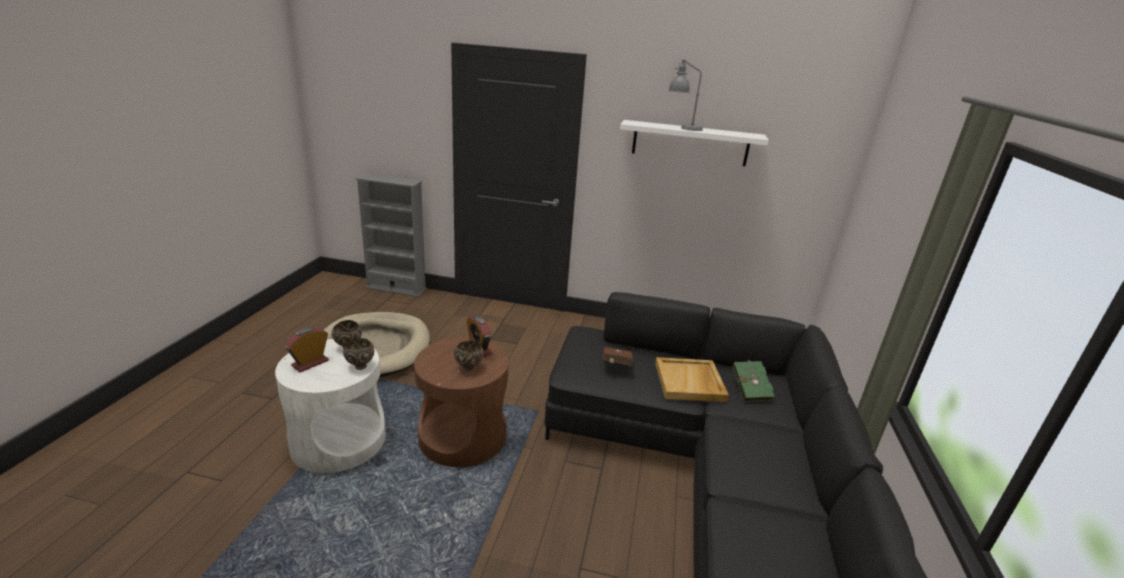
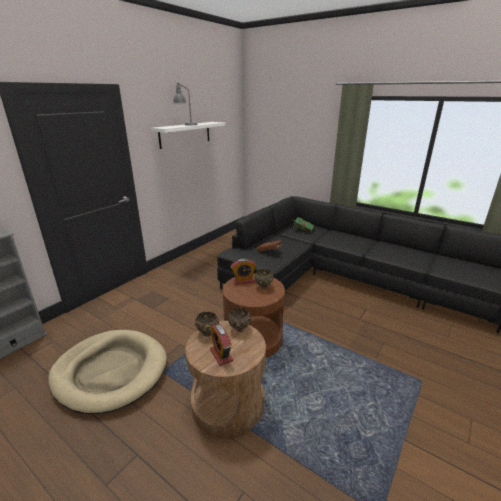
camera: 65 degrees left, 0 degrees up
(339, 441) = (228, 403): white side table -> brown side table
(690, 382) = (292, 239): beige tray -> none

